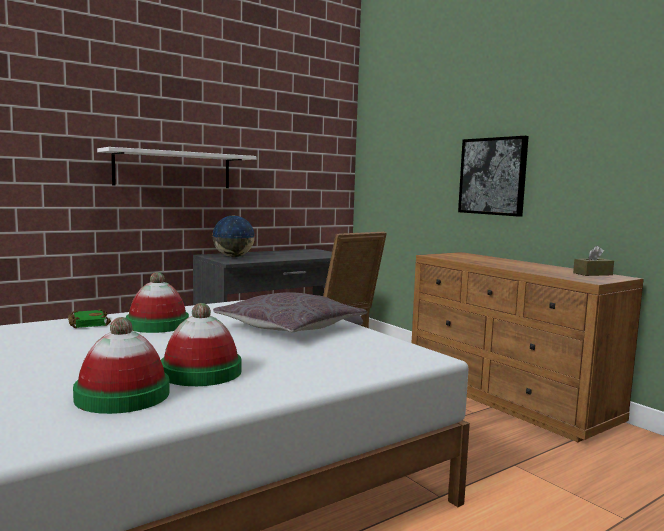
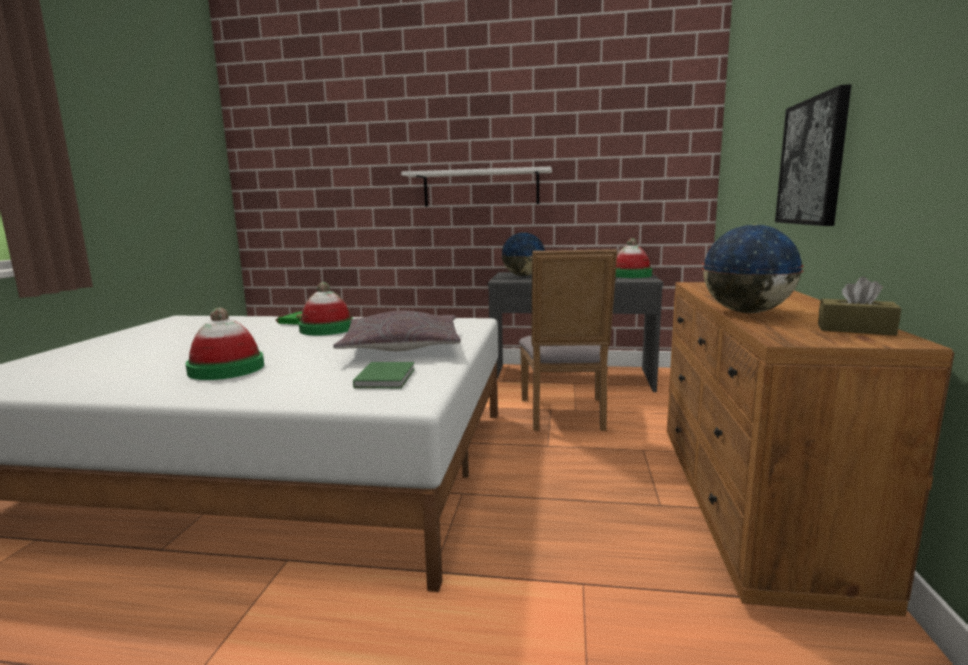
camera: 45 degrees right, 5 degrees up
(122, 395) = (145, 373): hat -> hat (630, 275)
(362, 348) = (387, 377): none -> green book
(527, 270) = (746, 312): none -> globe

